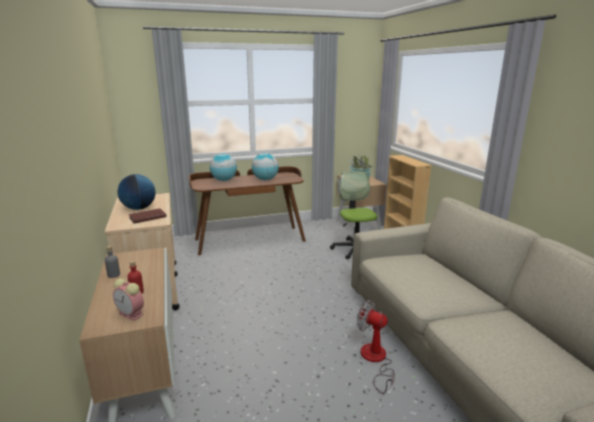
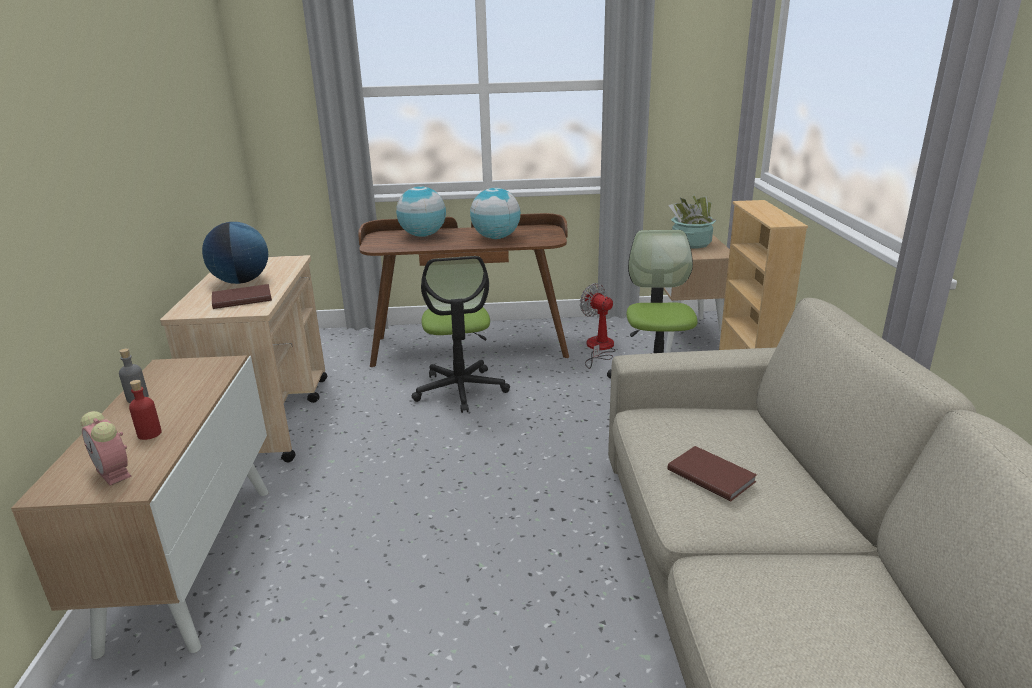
camera: 15 degrees right, 5 degrees up
(256, 262) = (460, 390): none -> office chair
(375, 360) = (587, 610): fan -> fan (599, 348)
(425, 283) = (711, 474): none -> brown book

